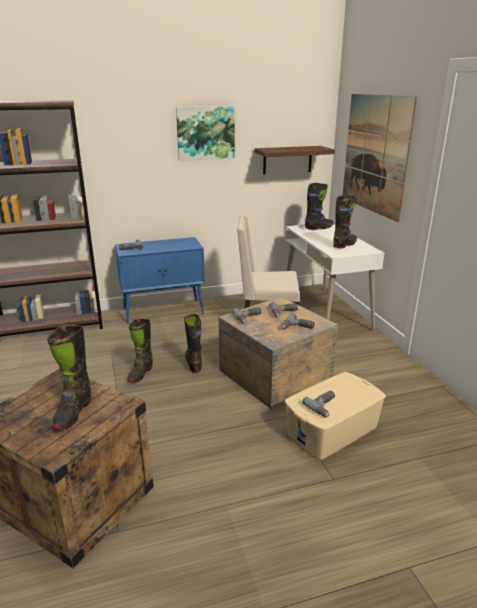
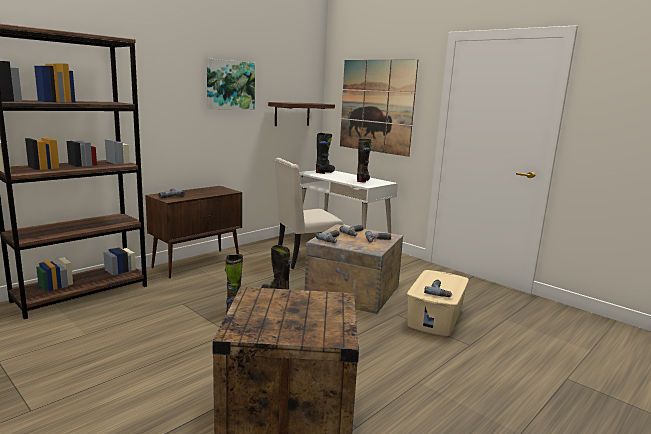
camera: 30 degrees left, 10 degrees down
(73, 413) = (307, 311): black boot -> none
(164, 311) = (197, 263): blue cabinet -> brown cabinet

